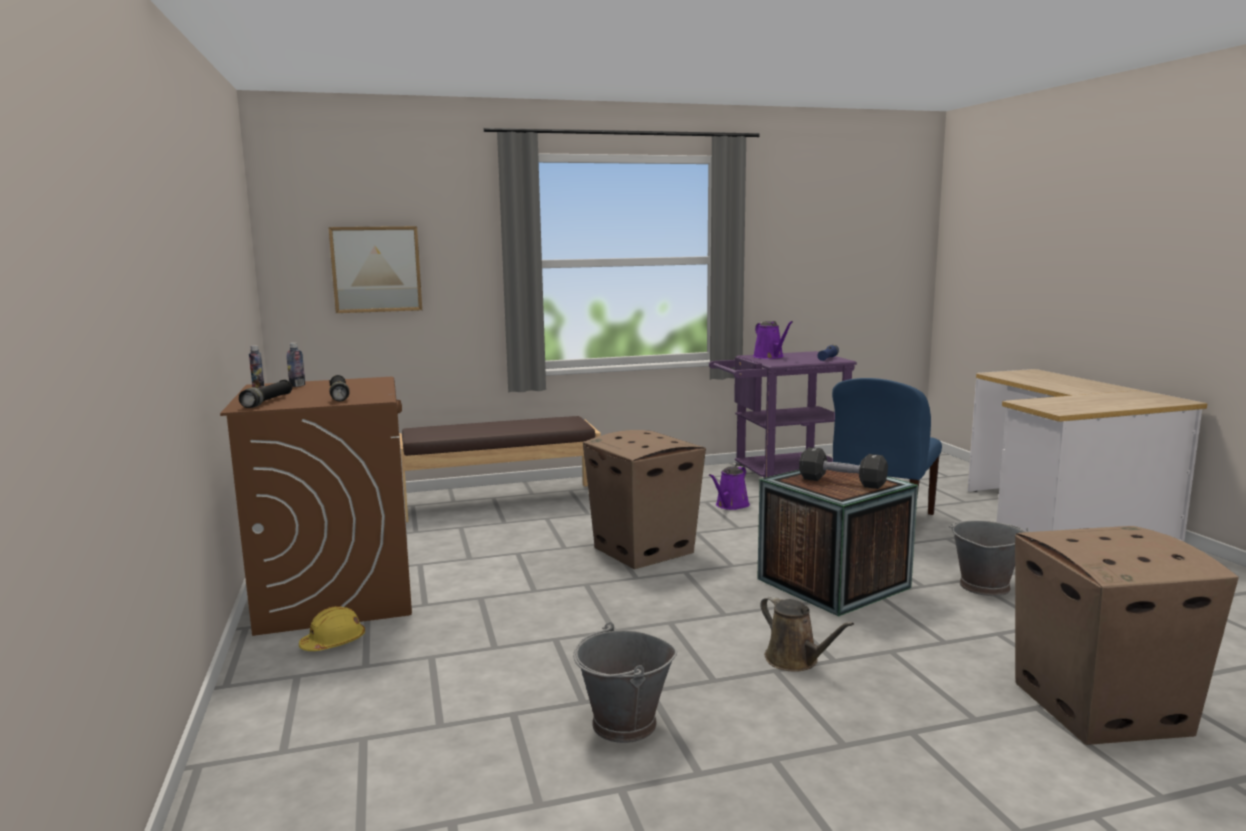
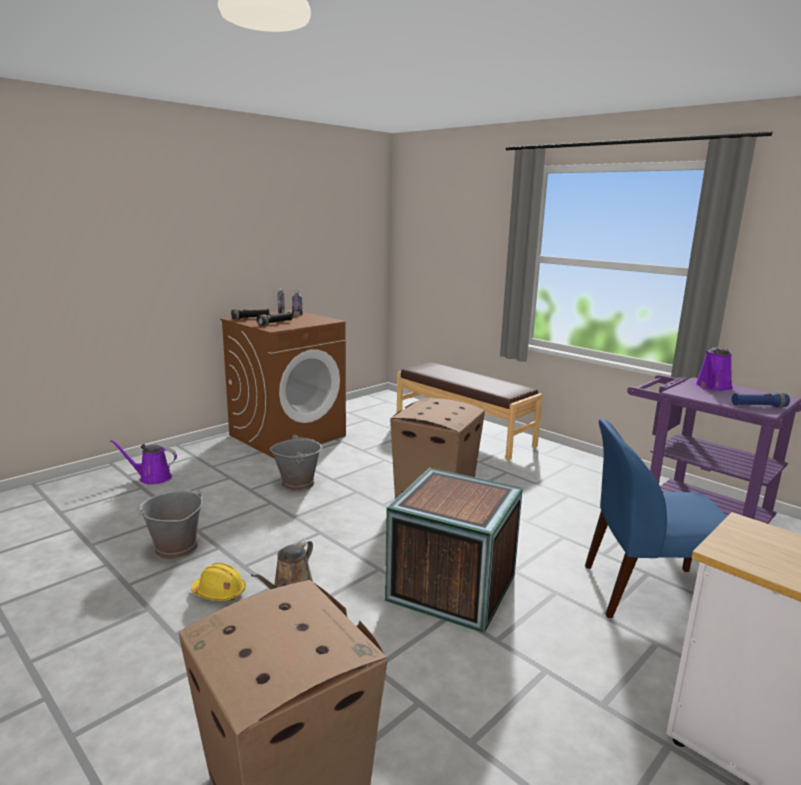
camera: 60 degrees right, 5 degrees up
(334, 643) = (232, 452): yellow hard hat -> yellow hard hat (219, 592)
(376, 269) = (443, 251): picture -> none
(730, 505) = (575, 507): purple watering can -> purple watering can (152, 478)
(842, 482) = (456, 499): black dumbbell -> none
(983, 586) = (538, 683): grey bucket -> grey bucket (298, 483)

